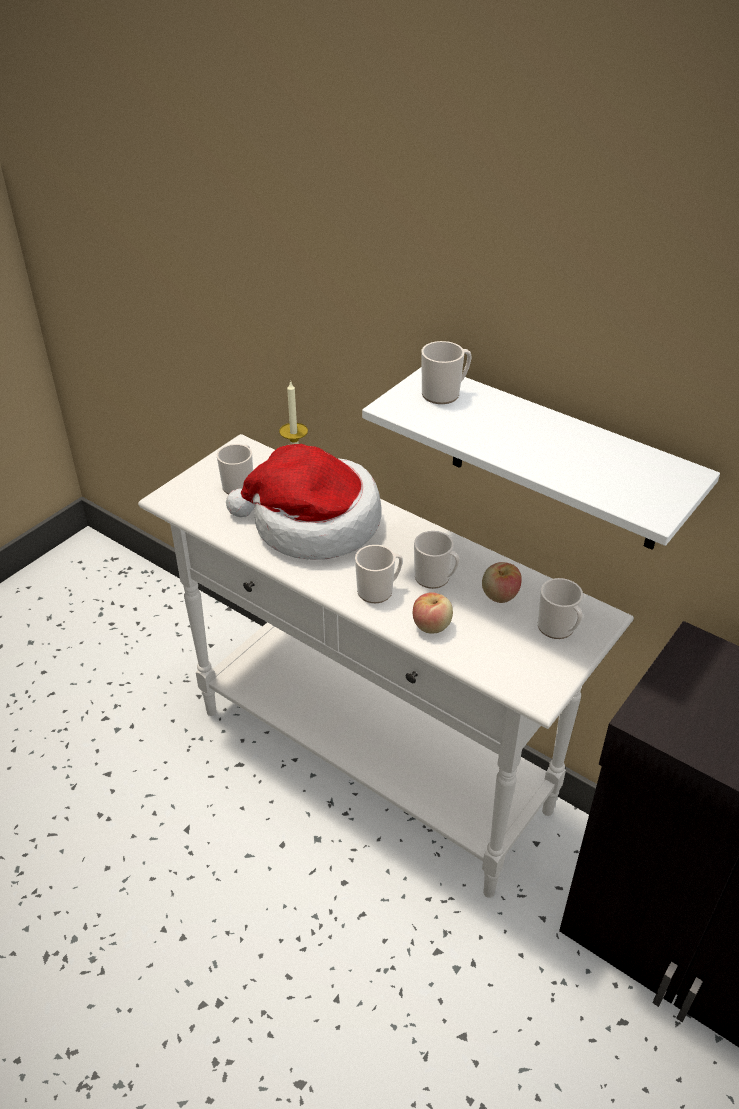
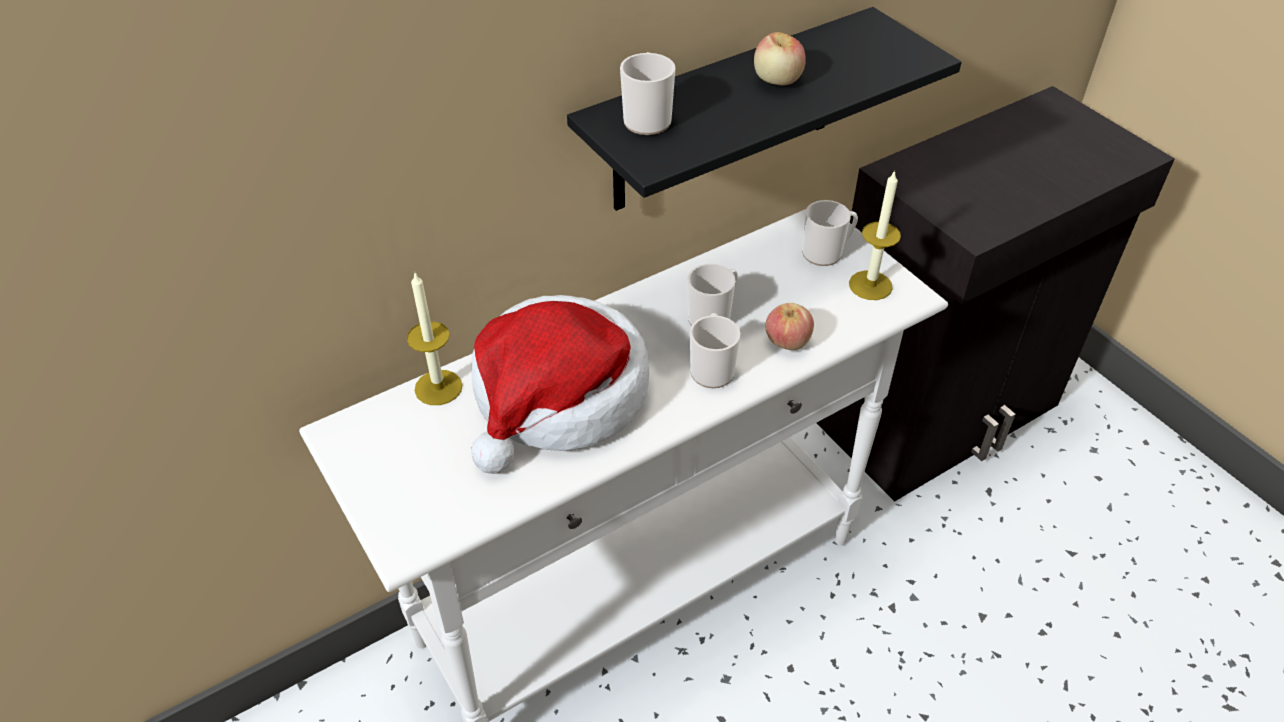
camera: 70 degrees left, 5 degrees up
(240, 484) = (427, 453): mug -> none
(499, 595) = (761, 277): apple -> apple (777, 80)
(534, 665) = (870, 285): none -> candle
(555, 459) = (726, 113): white shelf -> black shelf

